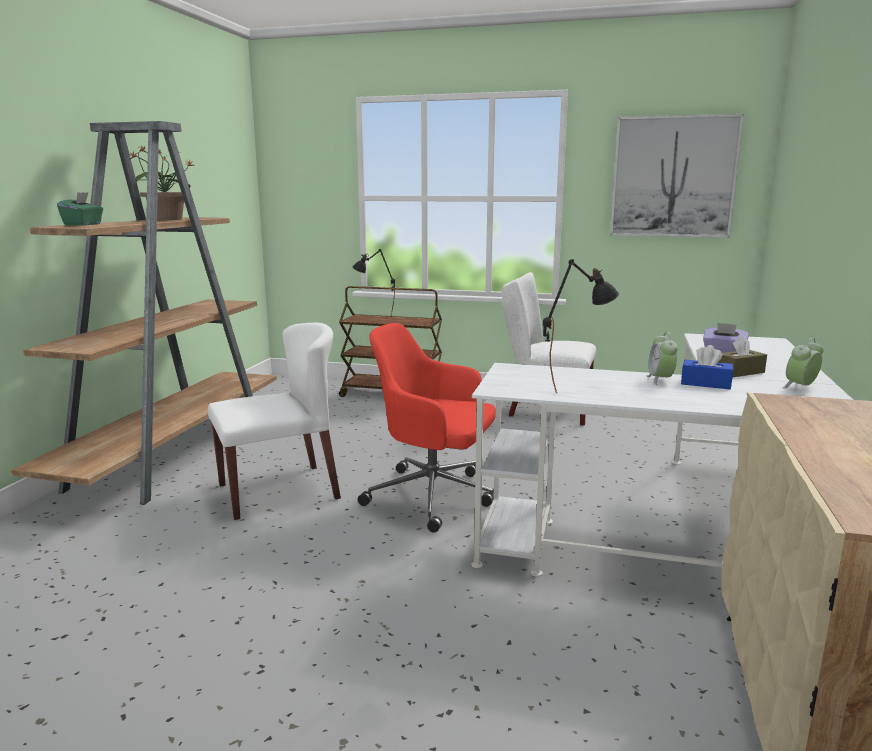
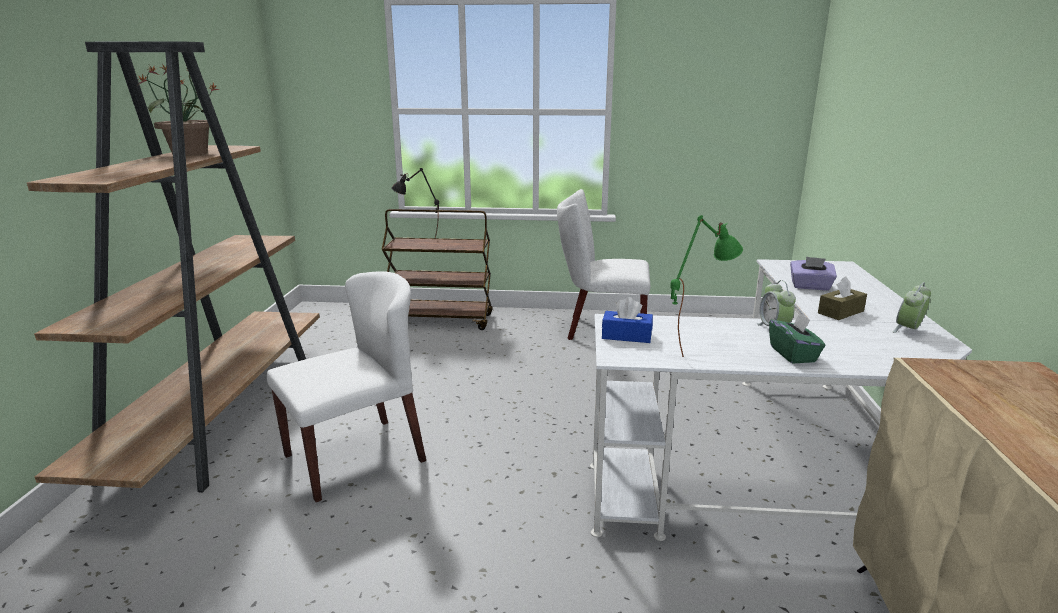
camera: 10 degrees left, 5 degrees up
(83, 224) = (95, 173): green tissue box -> green tissue box (793, 354)
(433, 496) = (524, 448): red office chair -> none
(575, 387) = (696, 346): black table lamp -> green table lamp
(673, 177) = (722, 90): picture -> none
(705, 383) = (819, 331): blue tissue box -> blue tissue box (626, 336)

